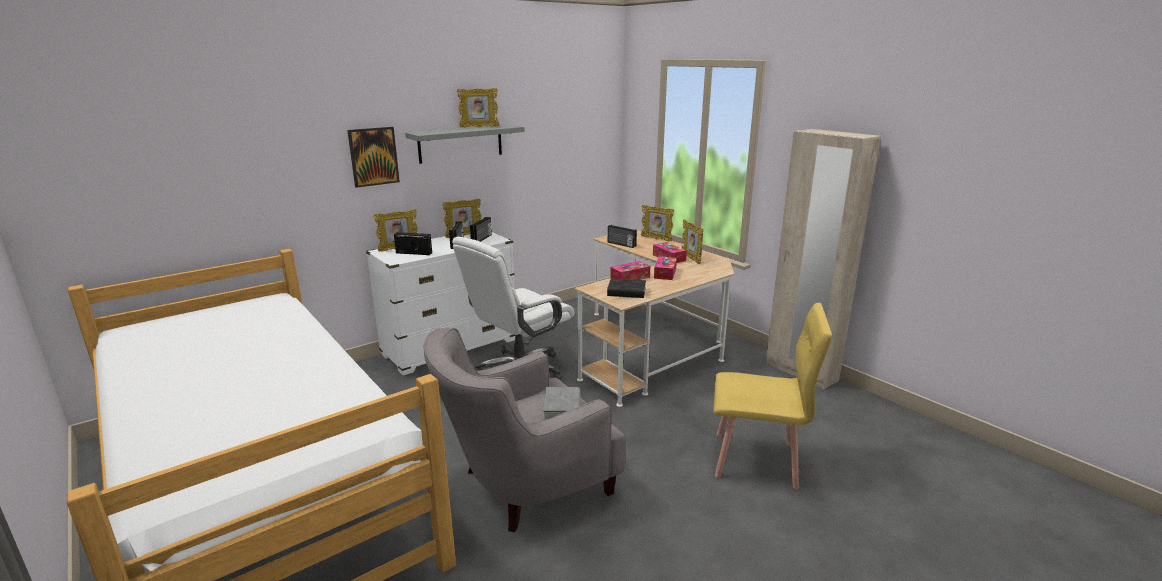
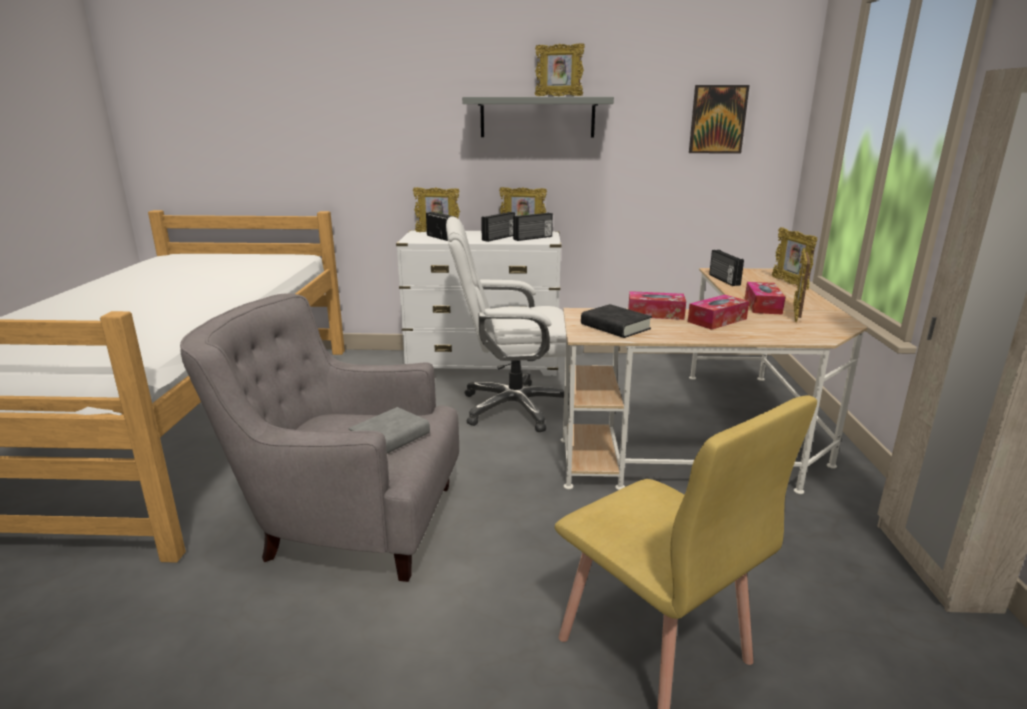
camera: 40 degrees right, 0 degrees up
(373, 156) = (427, 123): picture -> picture (717, 119)

